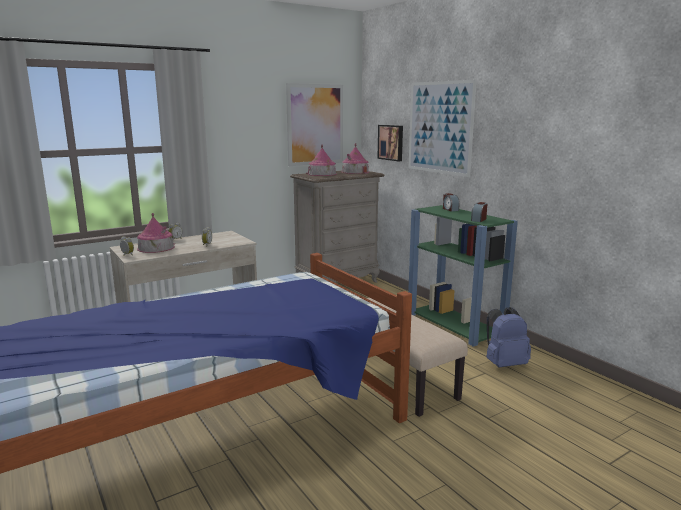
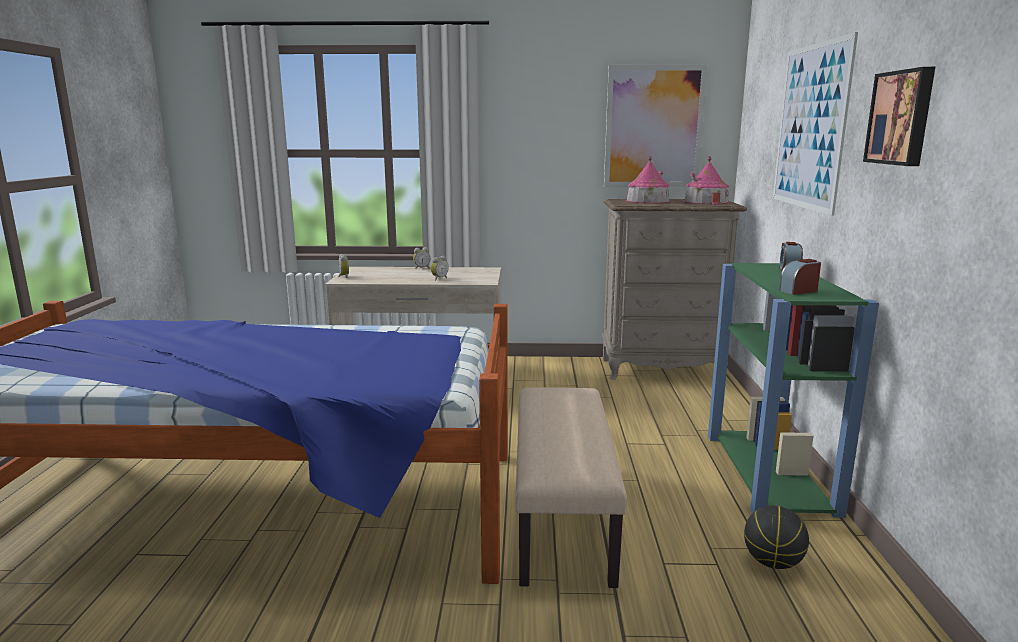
camera: 35 degrees right, 0 degrees up
(156, 248) = (384, 274): toy house -> none
(391, 142) = (762, 156): picture -> picture (901, 118)
(504, 364) = (773, 562): blue backpack -> basketball

